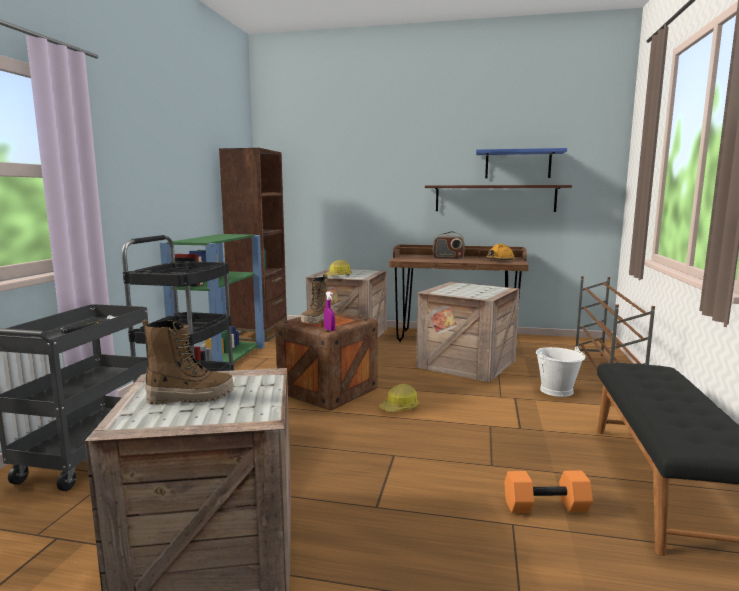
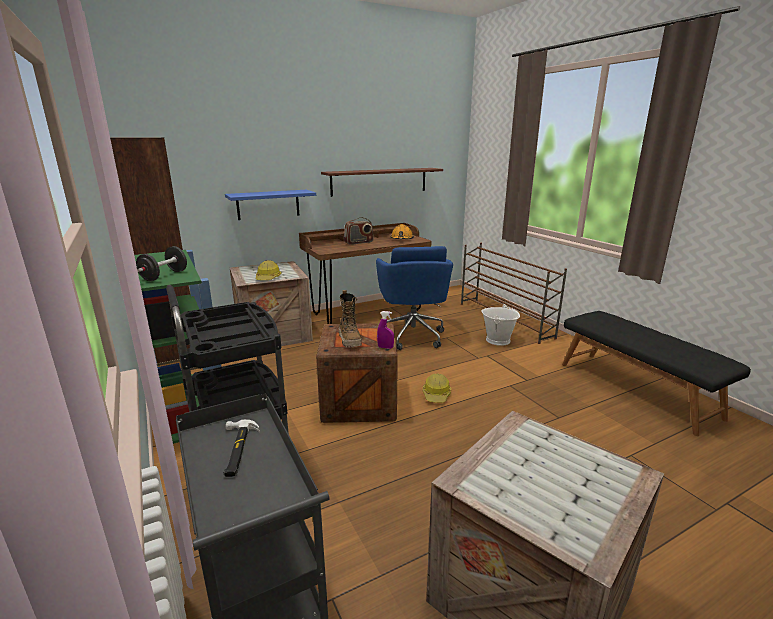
camera: 40 degrees left, 10 degrees up
(191, 398) = (543, 483): boot -> none
(198, 240) = (164, 276): none -> black dumbbell
(465, 364) = (412, 335): crate -> blue office chair
(518, 164) = (396, 150): blue shelf -> blue shelf (268, 204)
(545, 507) = (624, 434): orange dumbbell -> none

